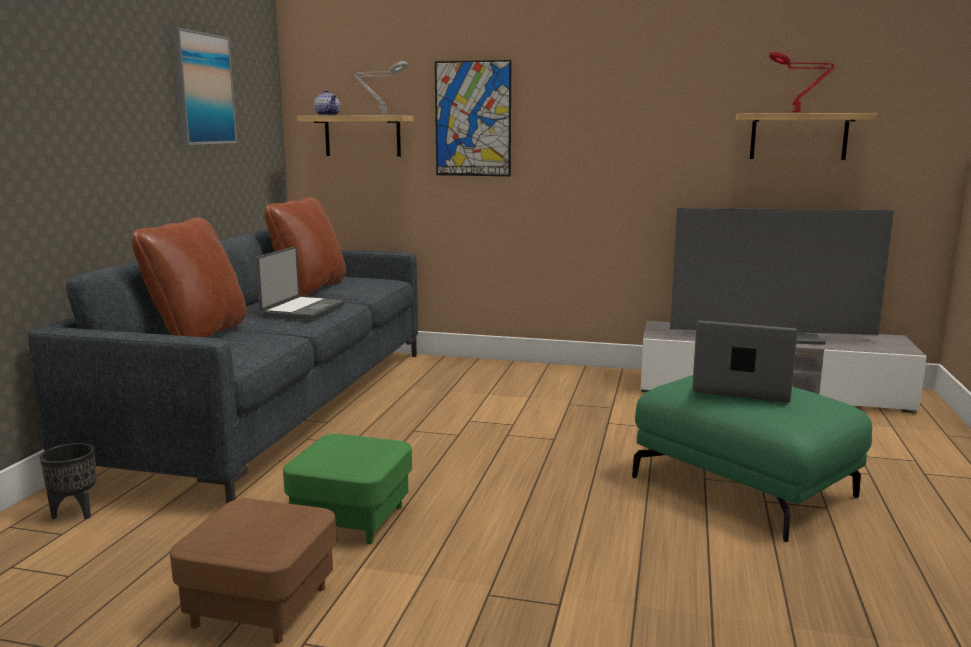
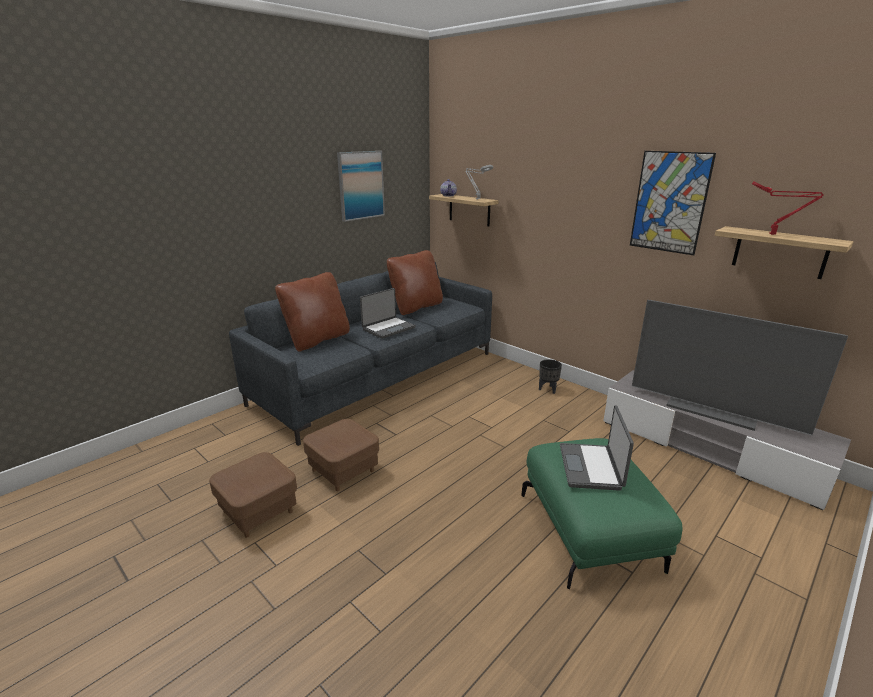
camera: 30 degrees right, 10 degrees up
(76, 512) = (240, 423): black planter -> black planter (548, 389)
(352, 519) = (343, 470): green ottoman -> brown ottoman
(473, 119) = (533, 206): picture -> picture (669, 202)
(741, 388) = (591, 467): laptop -> laptop turned 135 degrees counterclockwise

